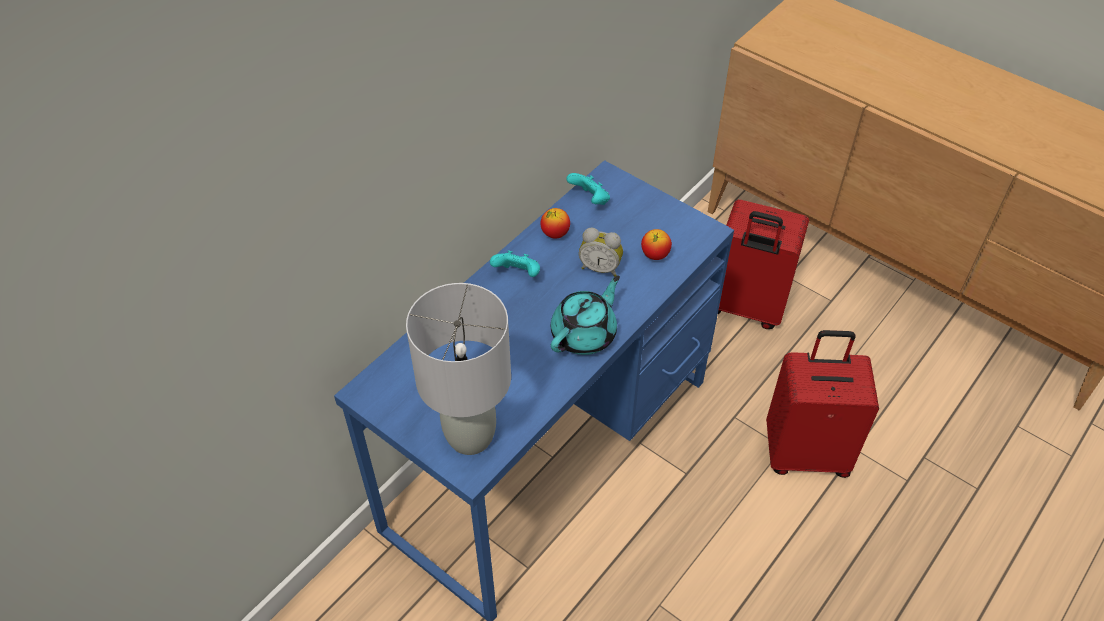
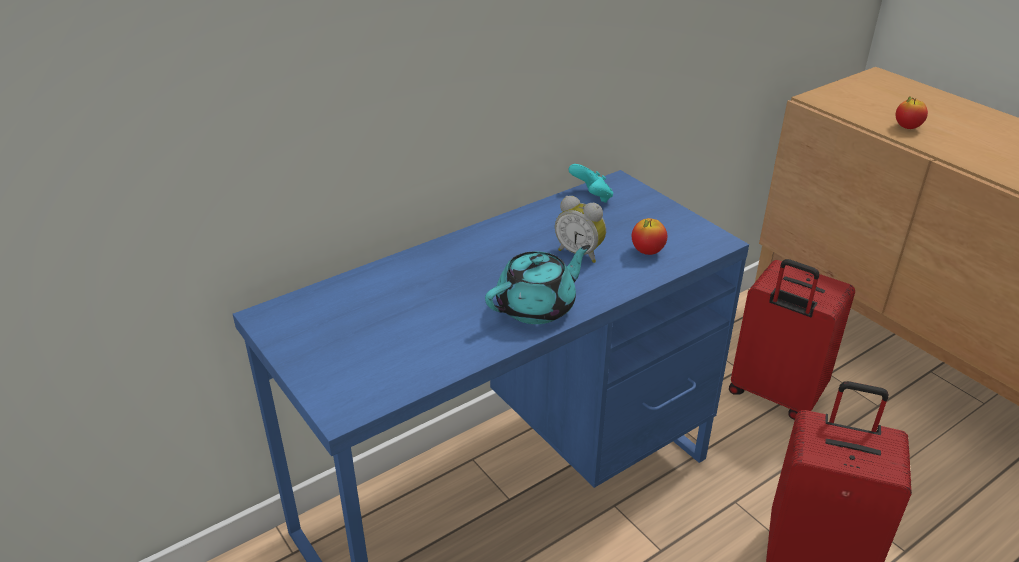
camera: 15 degrees right, 15 degrees down
(470, 436) = (359, 377): grey table lamp -> none
(517, 274) = (485, 245): turquoise game controller -> none
(555, 234) = (541, 218): apple -> apple (907, 127)

